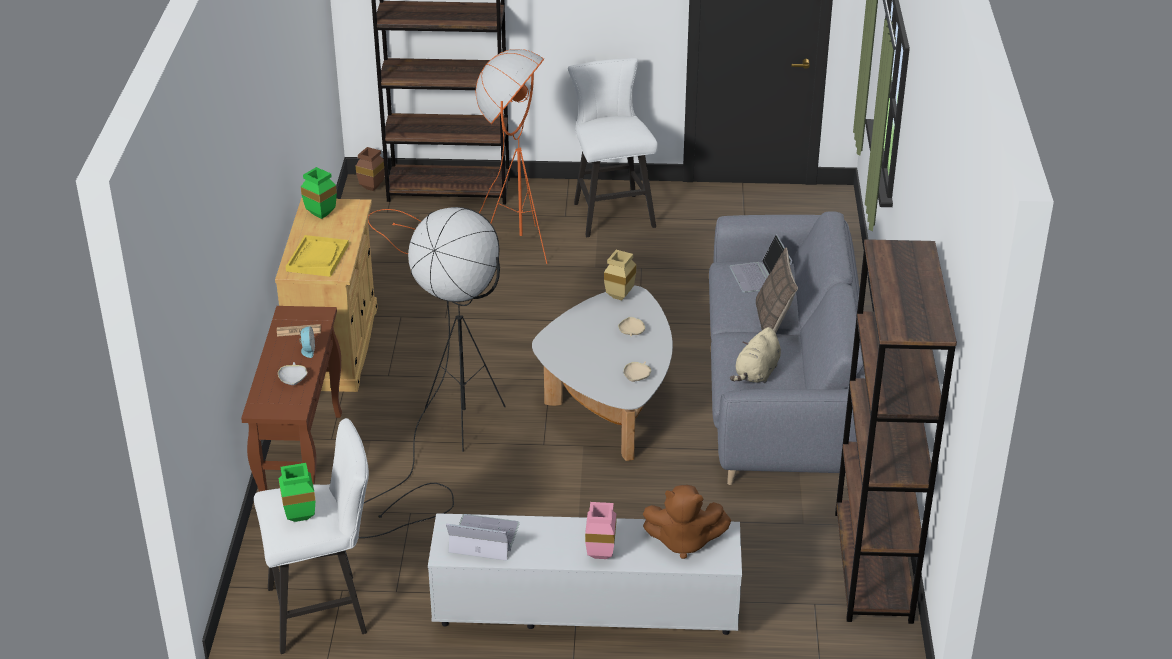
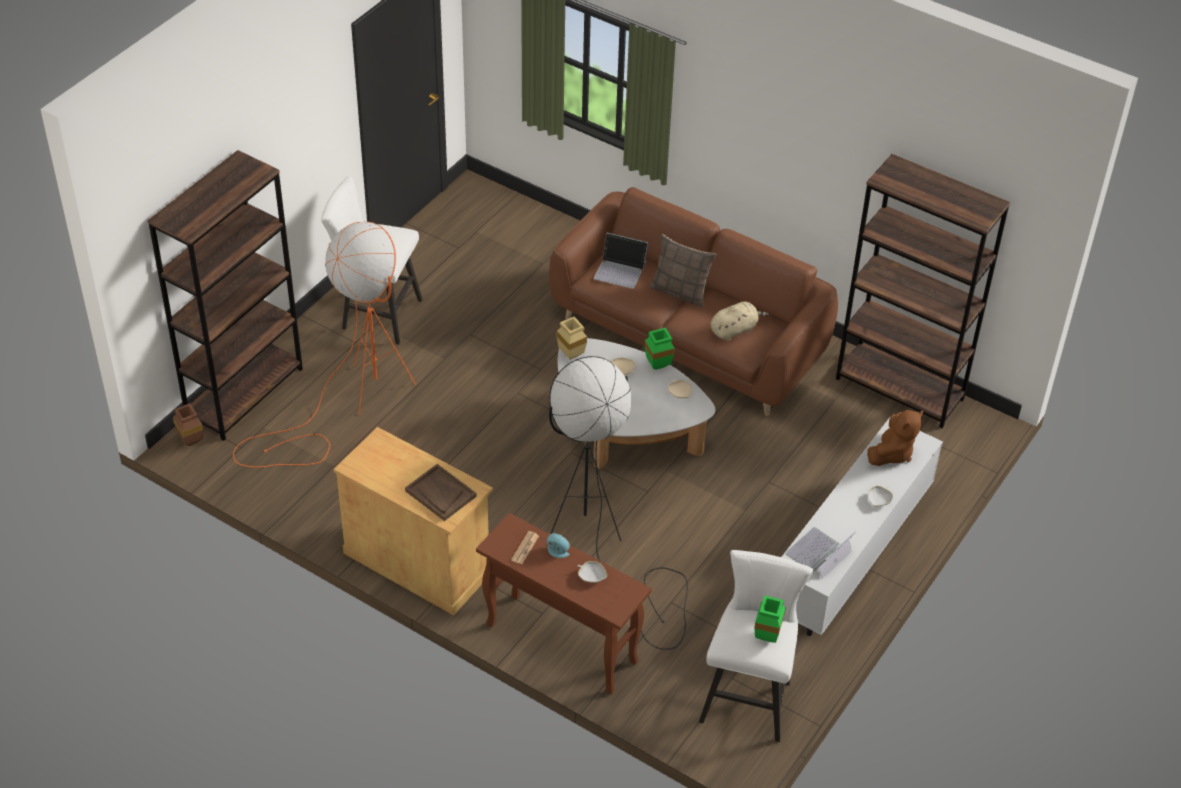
camera: 60 degrees left, 10 degrees up
(317, 257) = (440, 494): yellow tray -> brown tray
(323, 215) = (375, 465): green vase -> green vase (659, 365)
(601, 556) = (879, 500): pink vase -> white bowl
(756, 373) = (735, 330): beige plush toy -> beige plush toy turned 90 degrees counterclockwise
(782, 393) = (689, 338): grey sofa -> brown sofa

